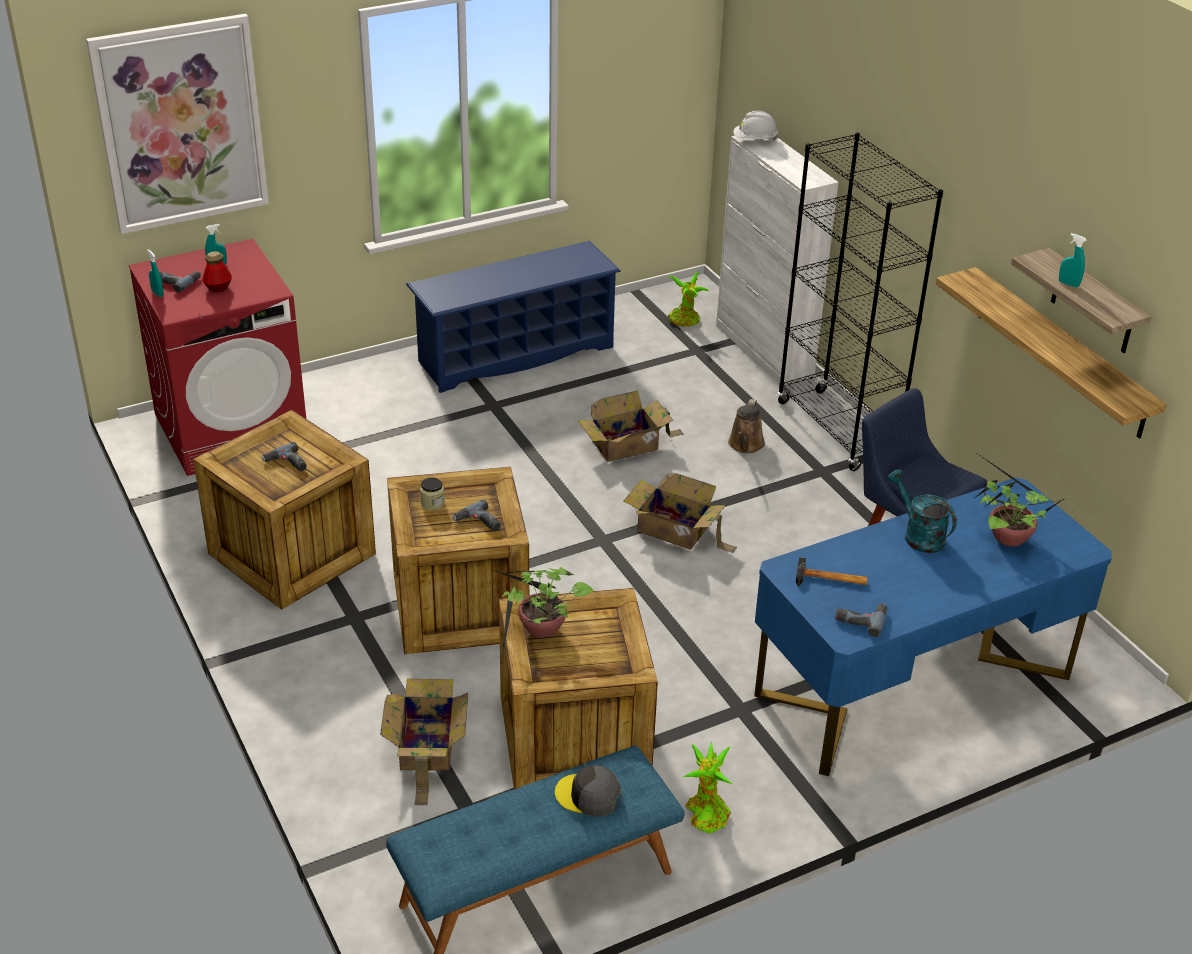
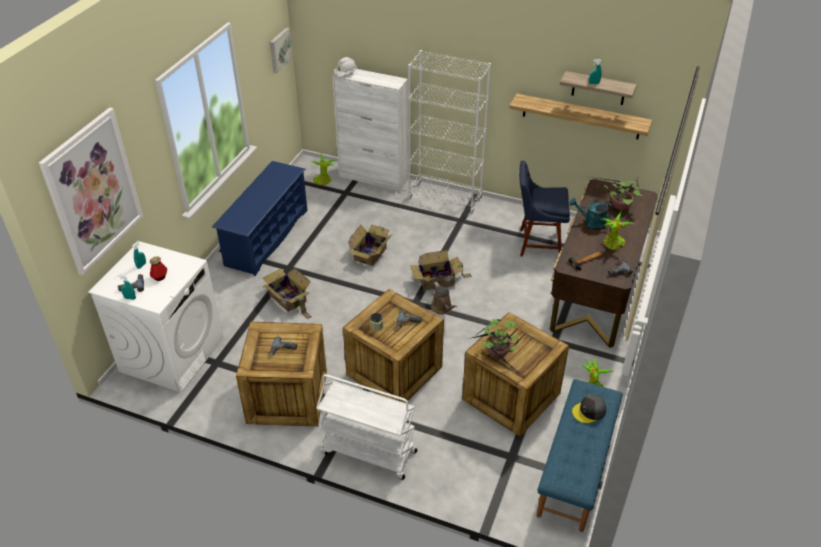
camera: 40 degrees left, 5 degrees up
(232, 428) = (172, 354): red washing machine -> white washing machine
(297, 678) = (367, 452): none -> white cart
(426, 747) = (461, 443): cardboard box -> cardboard box (288, 299)
(680, 68) = (279, 50): none -> picture
(745, 445) = (418, 226): brown watering can -> brown watering can (442, 308)
(837, 430) = (445, 199): black bookcase -> white bookcase
(910, 583) = (613, 244): none -> potted plant
(913, 684) = (596, 290): blue desk -> brown desk

